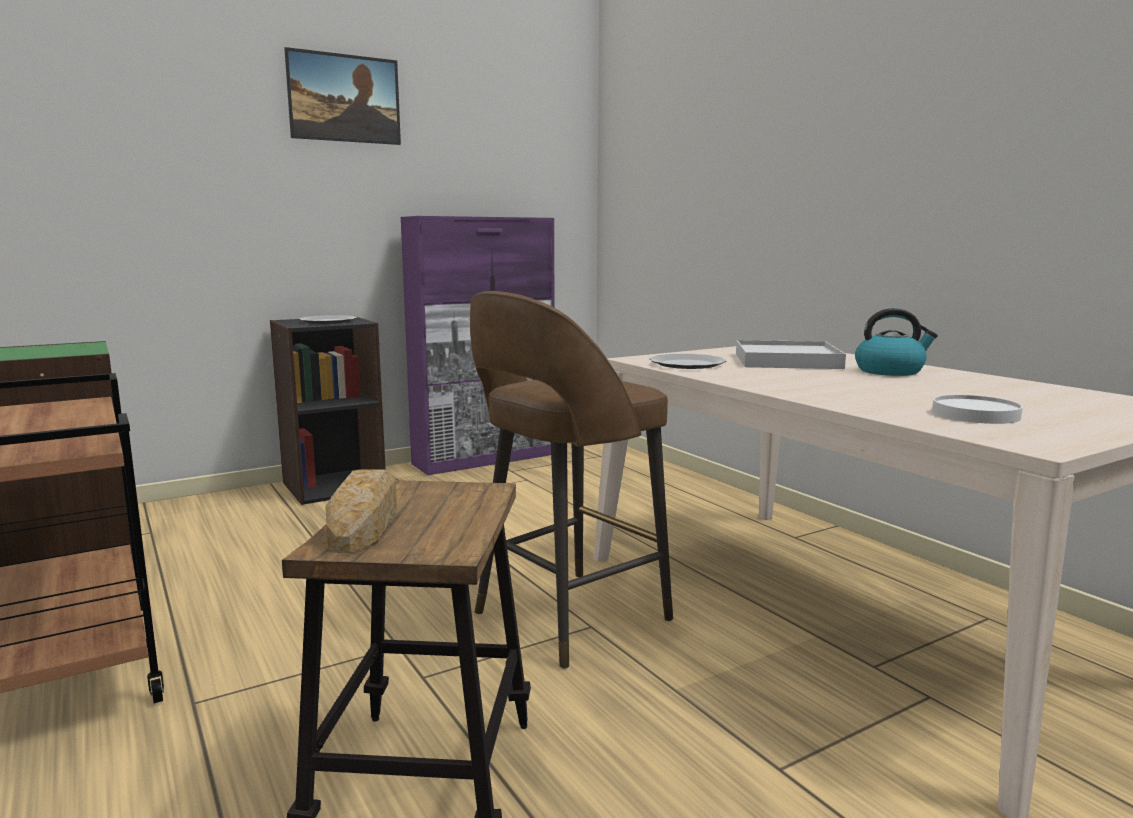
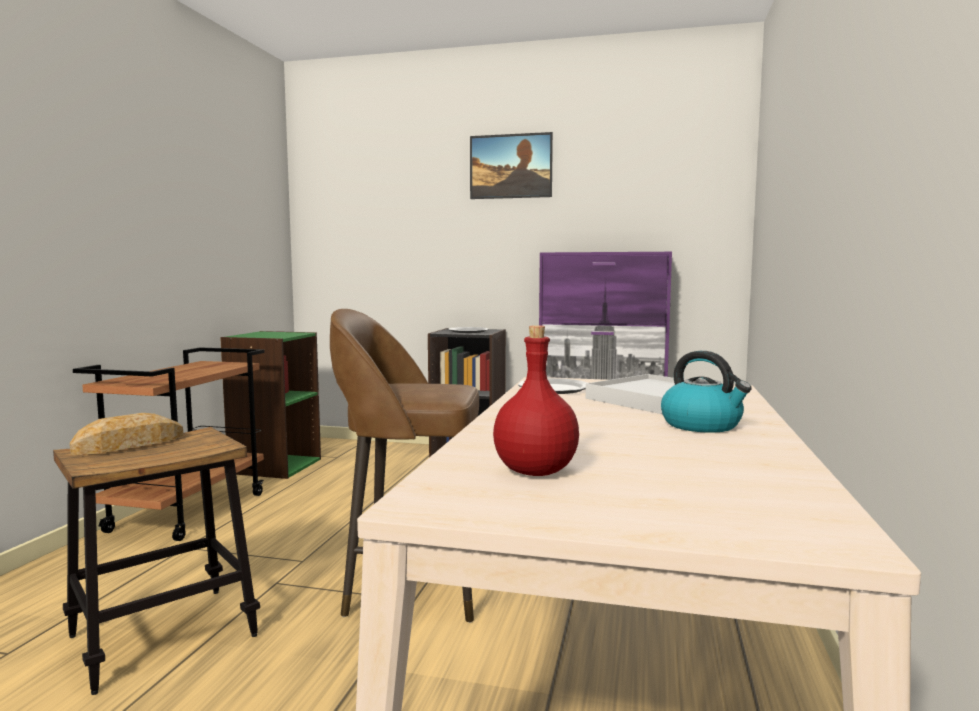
camera: 45 degrees right, 5 degrees down
(975, 414) = (534, 472): white plate -> red bottle

